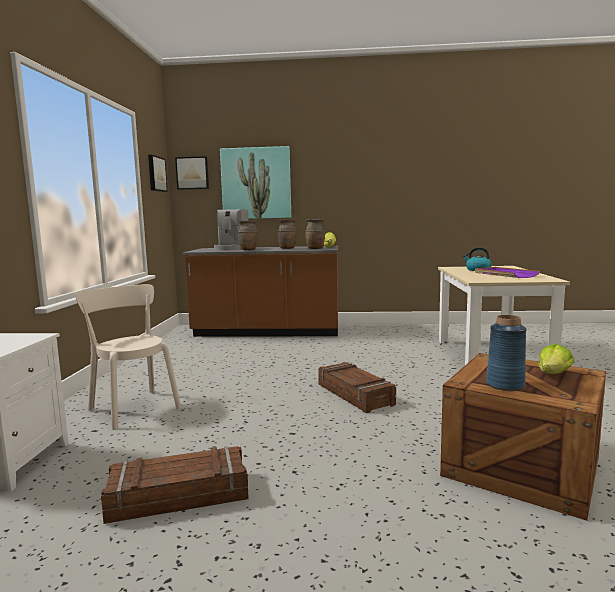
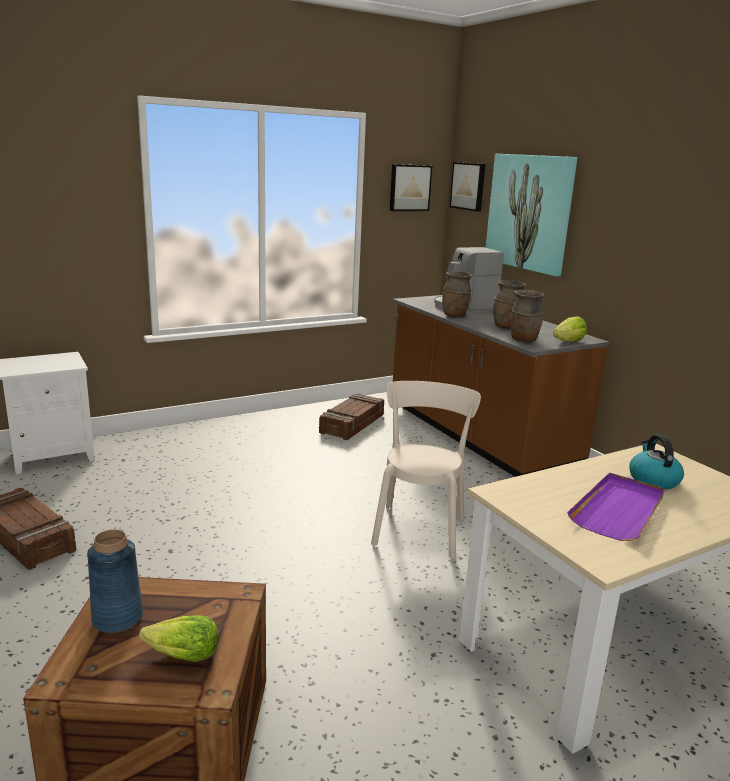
camera: 55 degrees right, 10 degrees up
(133, 407) = (178, 455): beige chair -> beige chair (419, 528)
(355, 394) = (308, 559): crate -> crate (353, 424)

